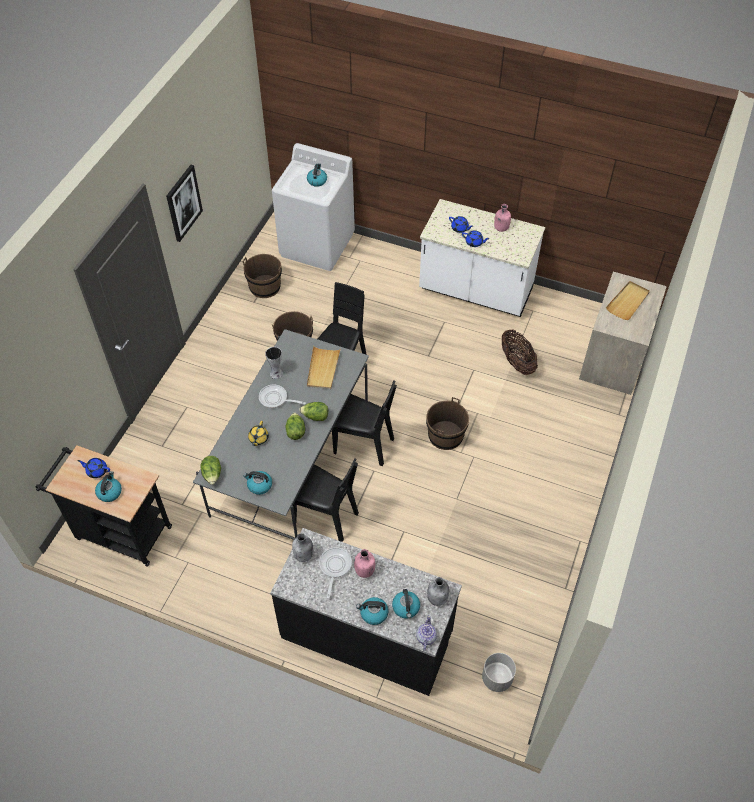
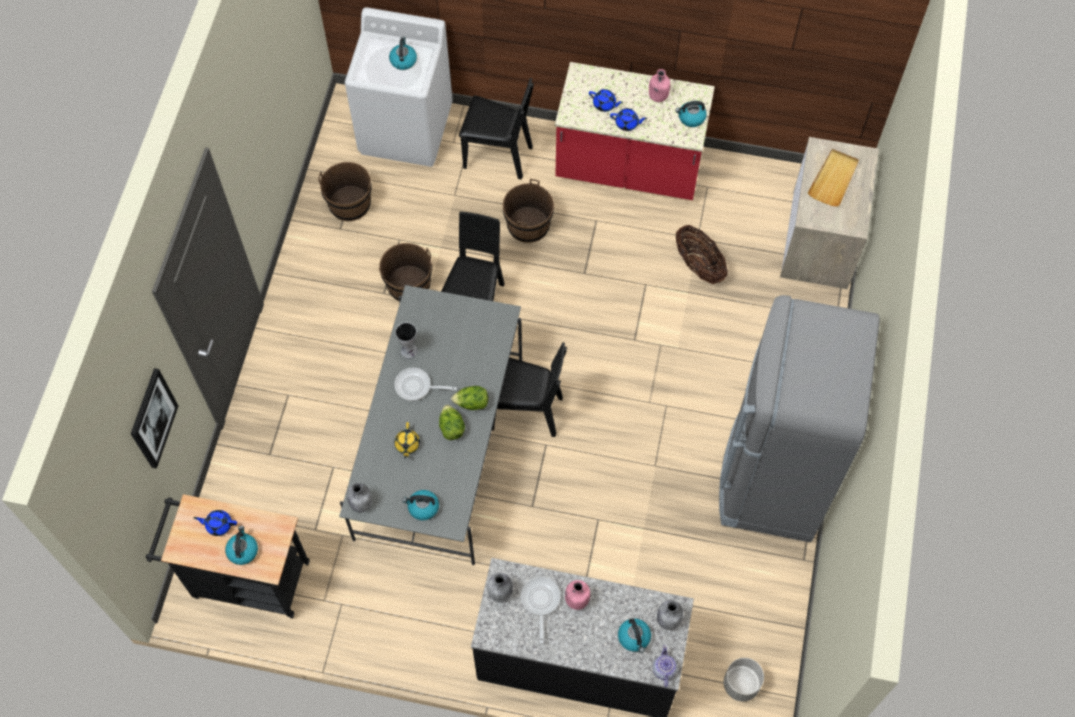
camera: 10 degrees left, 10 degrees up
(183, 203) = (246, 142): picture -> picture (152, 418)
(212, 475) = (361, 503): lettuce -> grey bottle
(323, 369) = (467, 335): beige tray -> none
(325, 517) = (498, 516): black chair -> black chair (497, 156)
(373, 613) = (598, 651): kettle -> kettle (691, 118)
(445, 436) = (626, 382): brown bucket -> brown bucket (528, 225)
(475, 291) = (628, 169): white counter -> red counter
(548, 522) = (771, 478): none -> grey fridge

